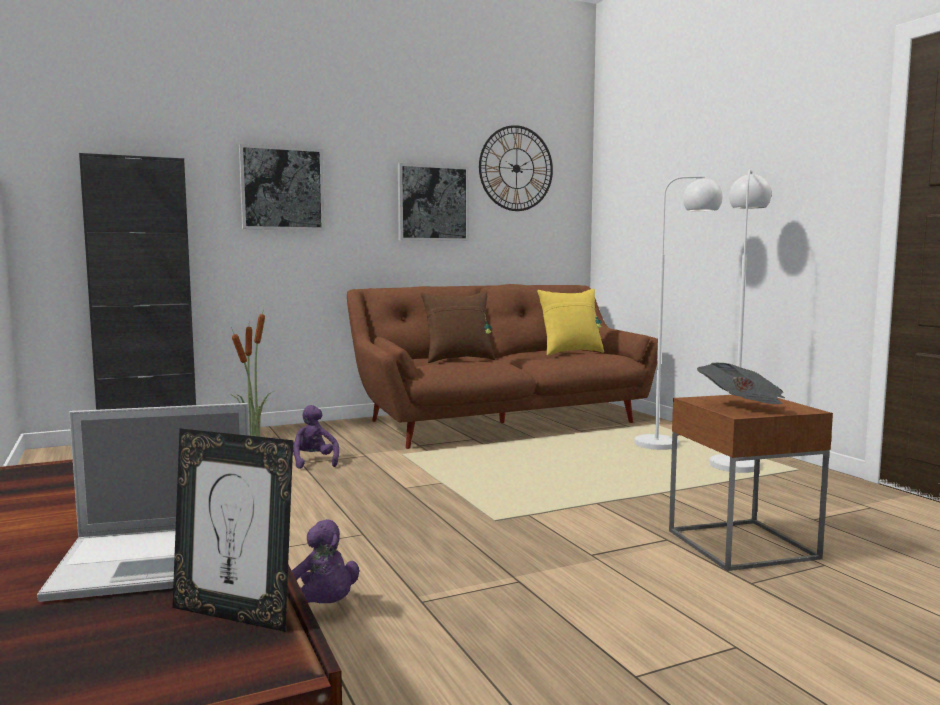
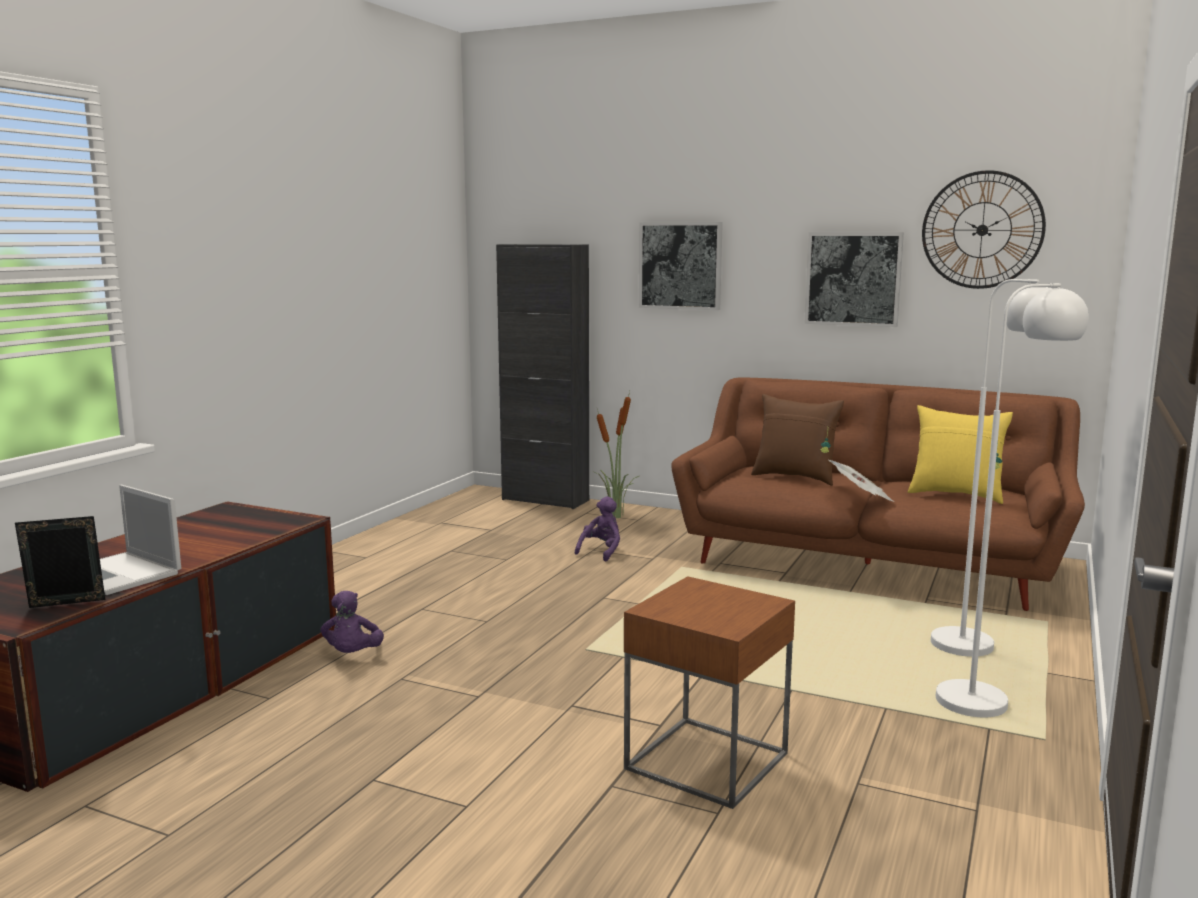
camera: 50 degrees right, 5 degrees up
(234, 614) = (66, 605): picture frame -> picture frame turned 90 degrees clockwise
(743, 408) = (685, 606): newspaper -> newspaper (860, 498)

